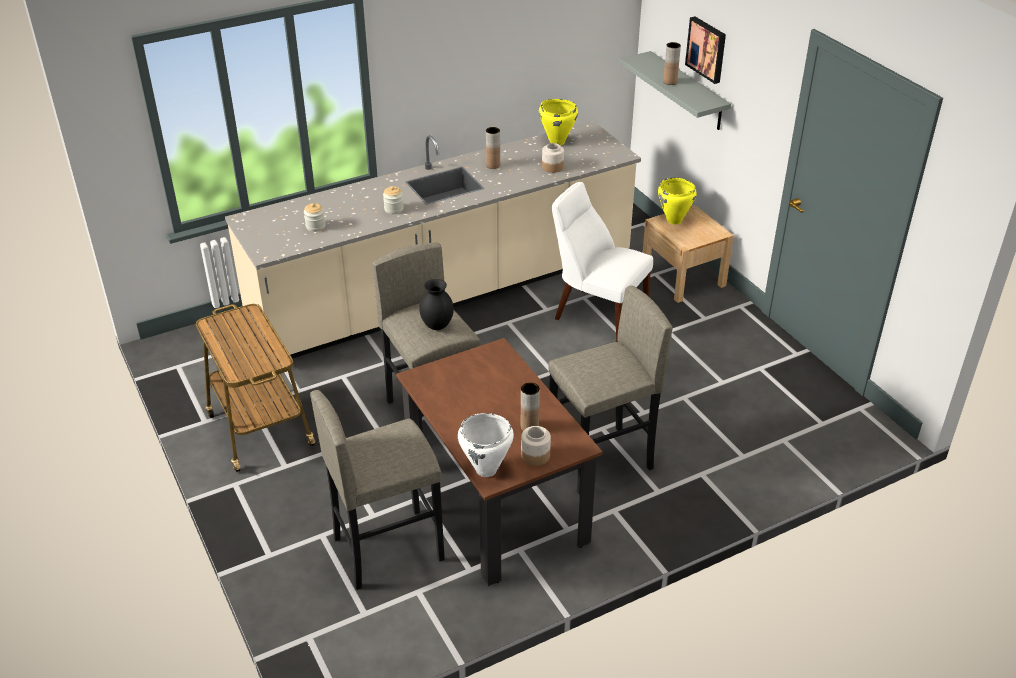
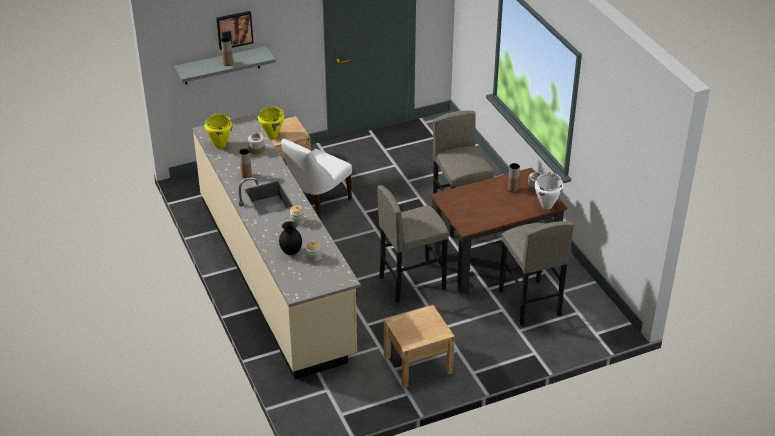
camera: 85 degrees left, 0 degrees up
(259, 428) = (418, 364): cart -> beige nightstand
(438, 326) = (420, 216): black vase -> black vase (291, 252)

